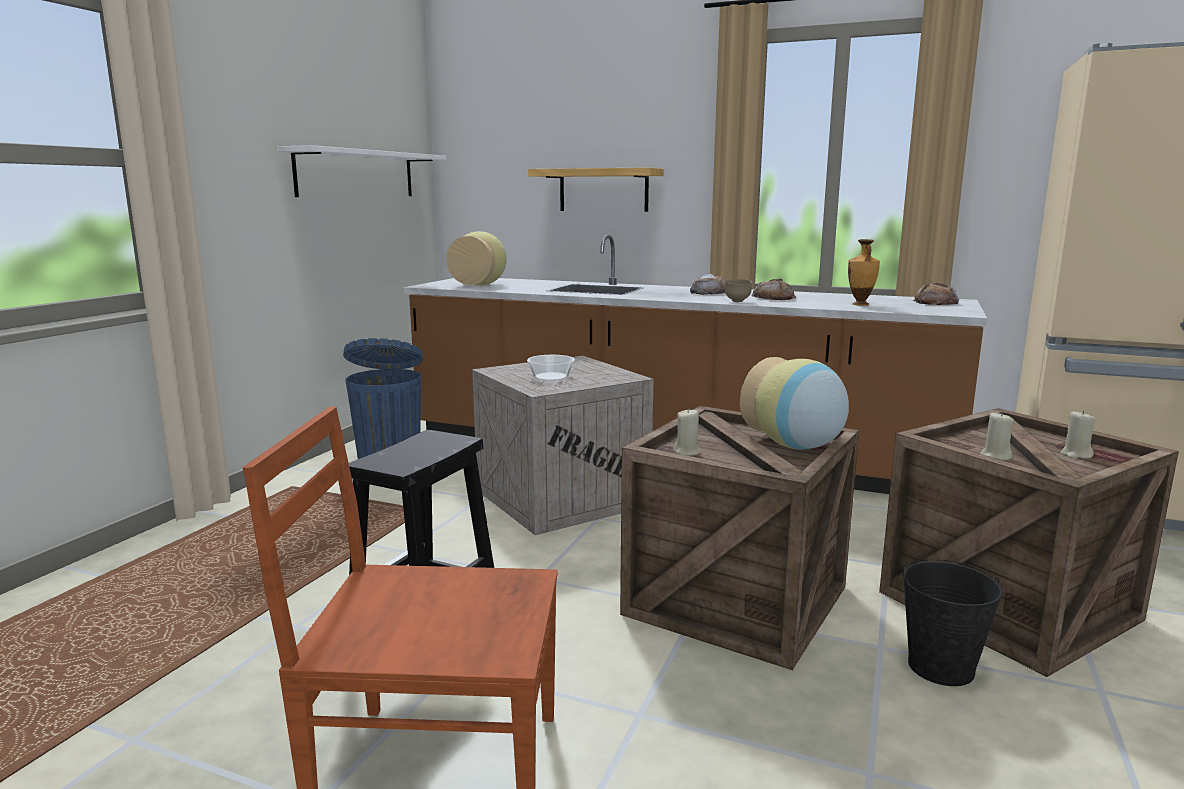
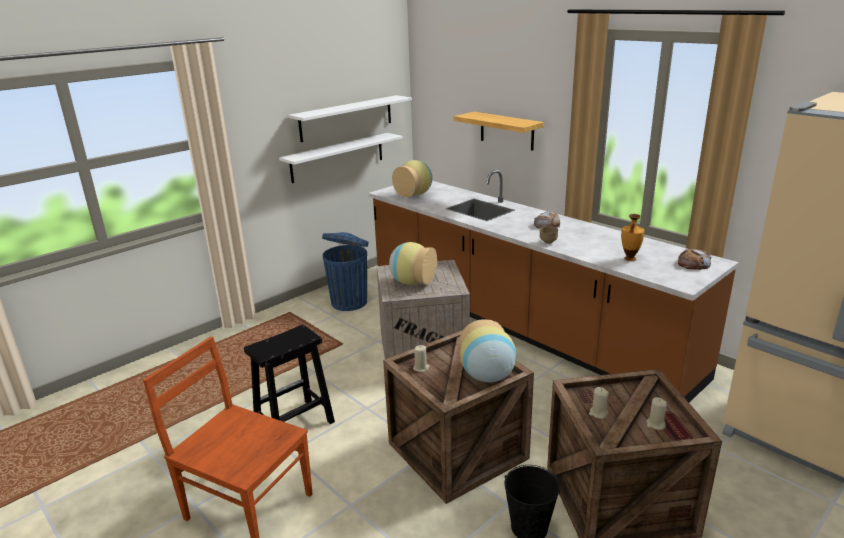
camera: 25 degrees right, 10 degrees up
(346, 235) = (337, 157): none -> white shelf
(551, 377) = (412, 282): bowl -> vase
(773, 298) = (581, 239): bread -> none

